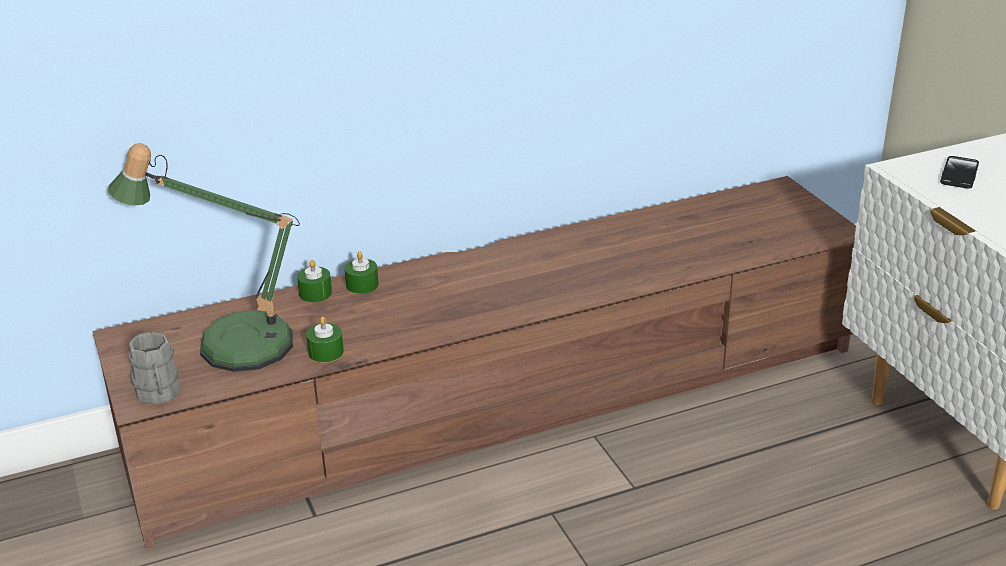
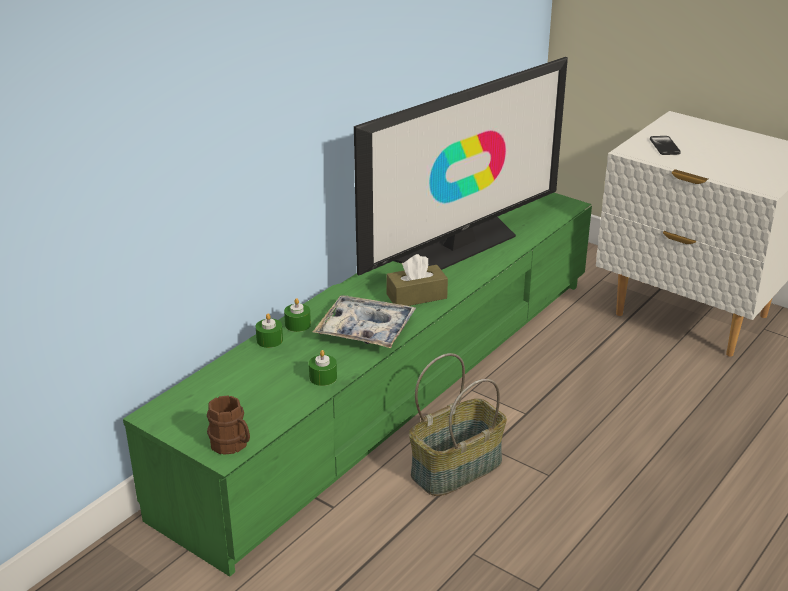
camera: 30 degrees left, 0 degrees up
(159, 395) = (232, 445): grey mug -> brown mug
(231, 341) = (244, 392): table lamp -> none
(427, 313) = (365, 330): none -> tray
(490, 522) = (456, 467): none -> basket
(504, 402) = (392, 387): brown tv stand -> green tv stand
(526, 291) = (416, 296): none -> brown tissue box
(642, 245) = (459, 245): none -> television

